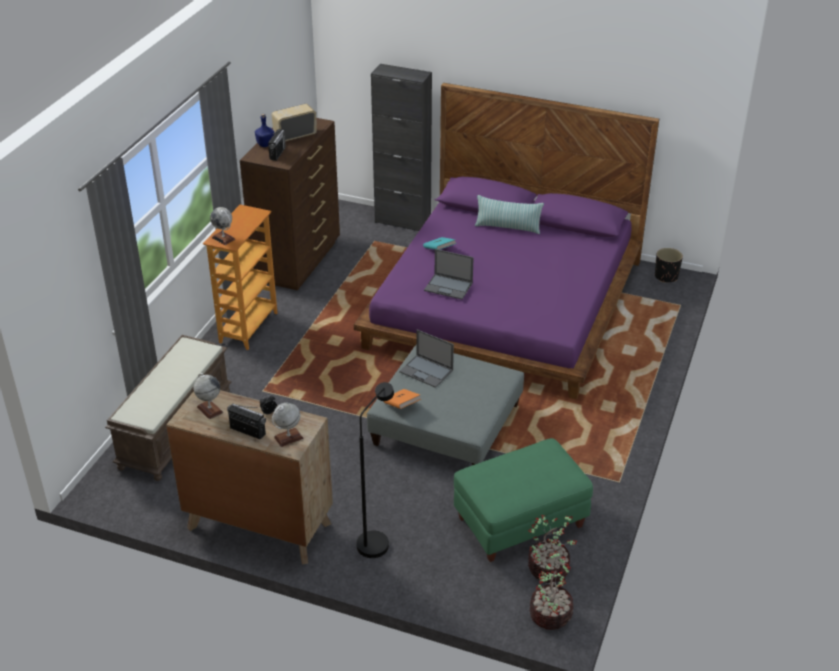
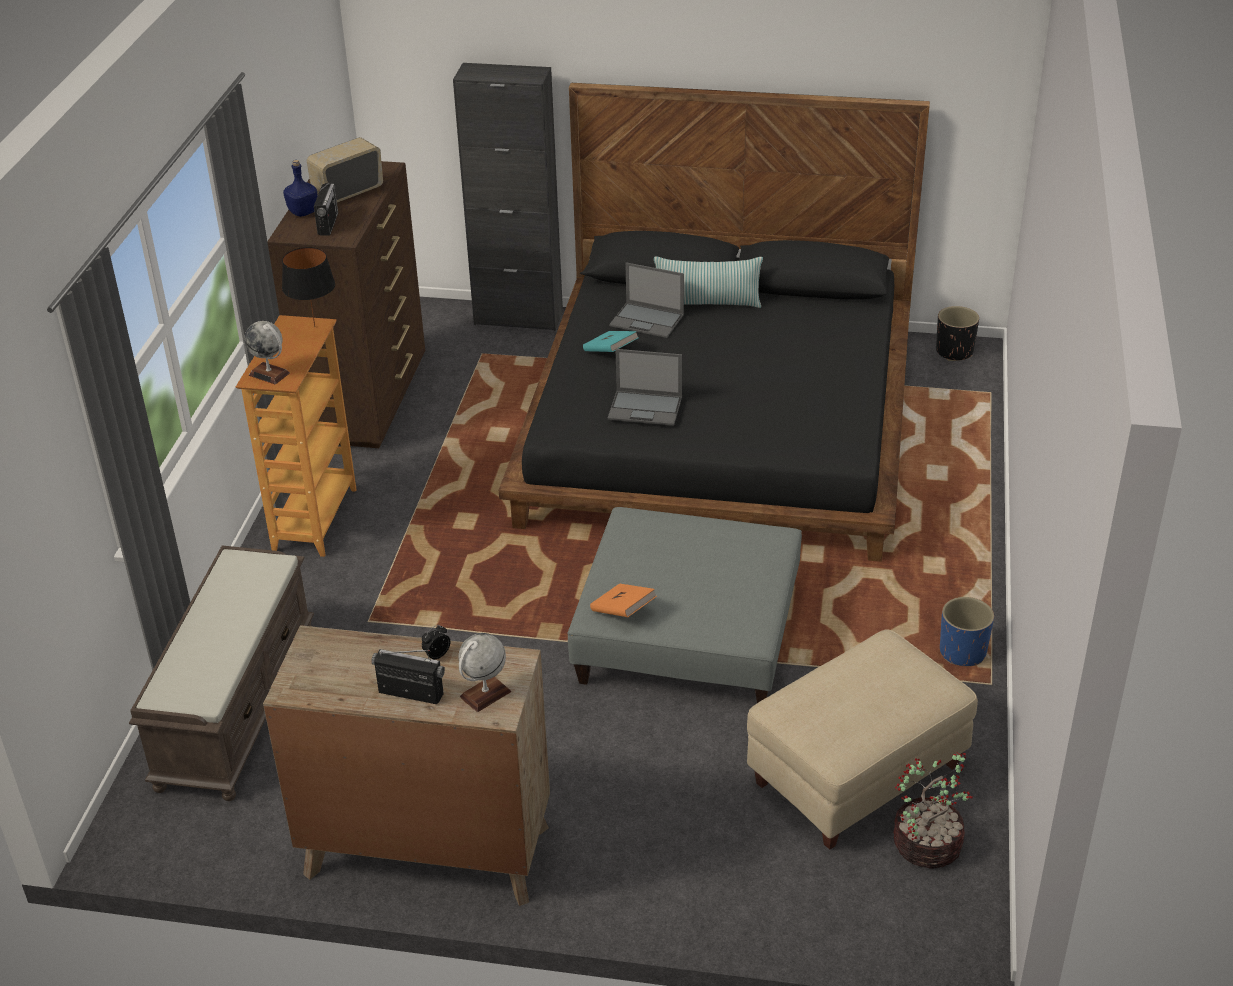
camera: 10 degrees left, 0 degrees up
(209, 409) = (332, 666): globe -> none
(257, 213) = (314, 326): none -> black table lamp
(376, 539) = (631, 842): black floor lamp -> none
(427, 371) = (646, 549): laptop -> laptop (647, 320)
(504, 304) = (719, 426): purple bed -> black bed
(520, 523) = (858, 776): green ottoman -> beige ottoman
(550, 614) = (955, 921): potted plant -> none
(608, 460) = (963, 652): none -> blue planter

